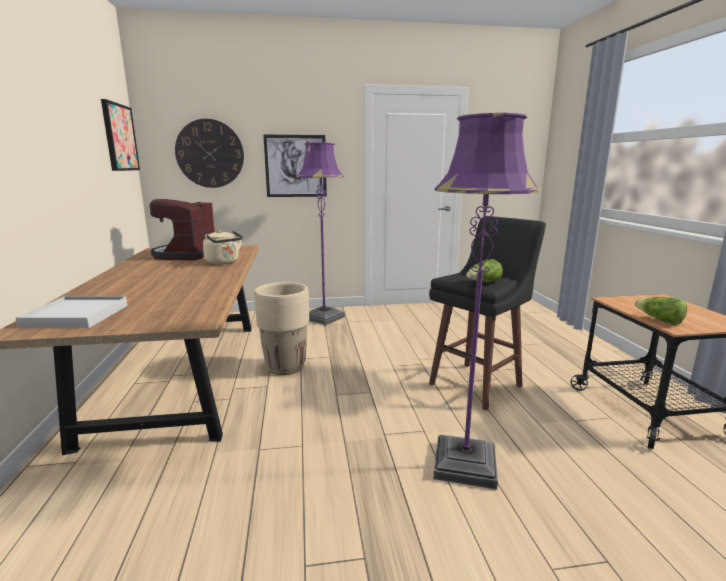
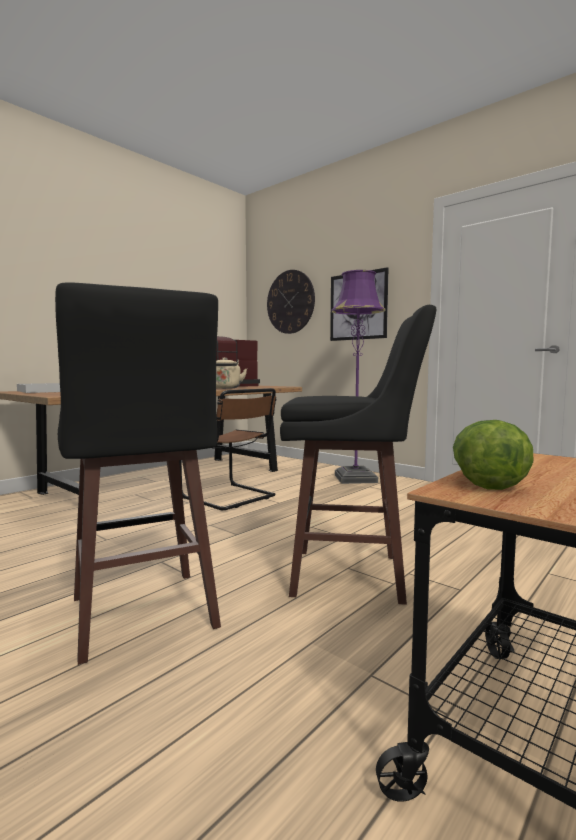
camera: 50 degrees right, 10 degrees down
(119, 137) = (219, 292): picture -> none
(285, 367) = (230, 497): beige planter -> brown chair
(464, 464) = (142, 615): purple floor lamp -> black stool
(483, 283) = (309, 397): lettuce -> none

